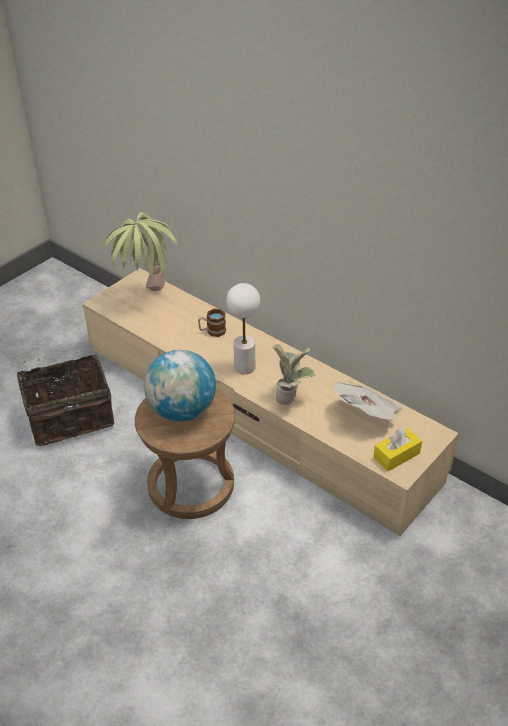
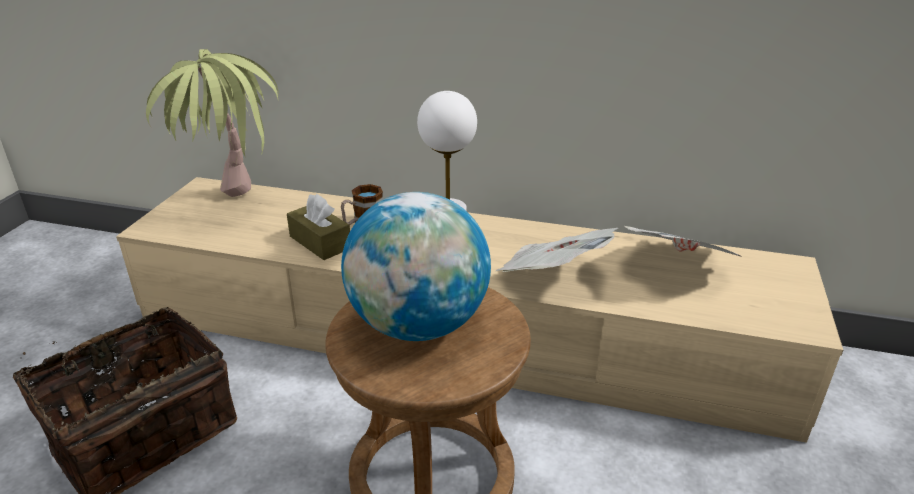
camera: 25 degrees left, 10 degrees down
(182, 338) = (320, 242): none -> brown tissue box
(291, 398) = (552, 276): potted plant -> newspaper
(396, 455) = (774, 307): yellow tissue box -> none

